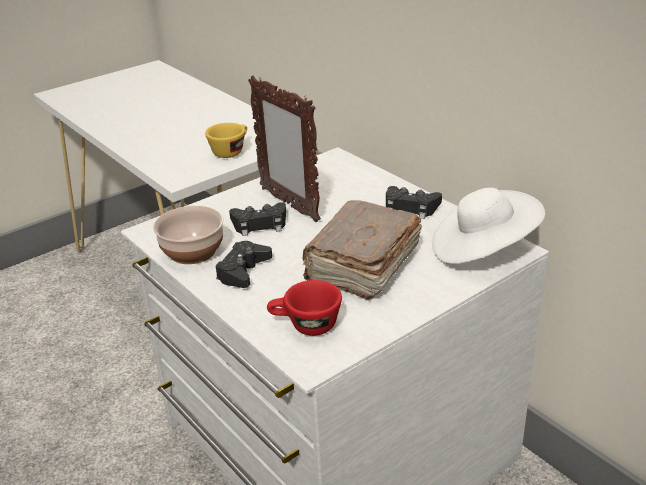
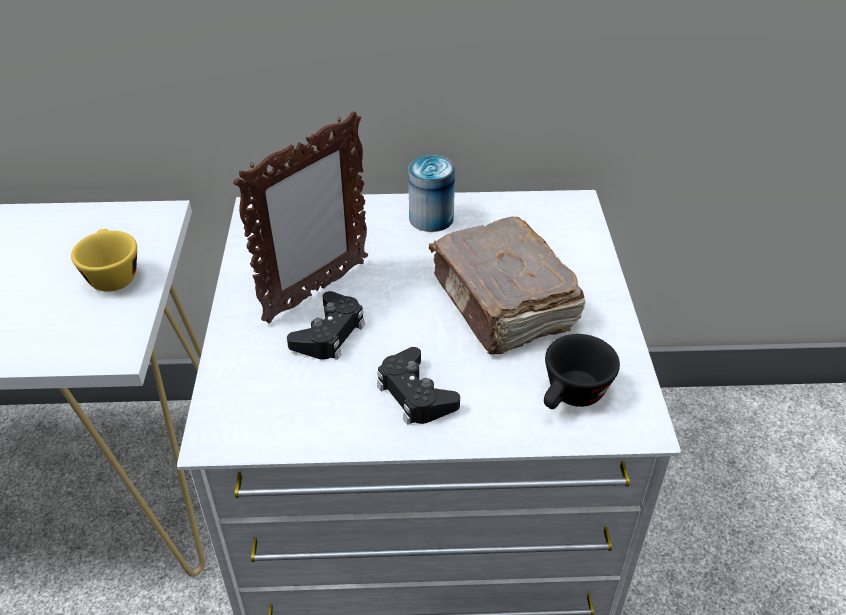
camera: 55 degrees left, 10 degrees up
(193, 251) = (320, 416): bowl -> none
(289, 204) = (315, 291): picture frame -> picture frame turned 45 degrees counterclockwise
(305, 326) = (571, 397): red cup -> black cup
(410, 207) = (431, 218): black game controller -> can
(482, 250) = (555, 220): white hat -> none

